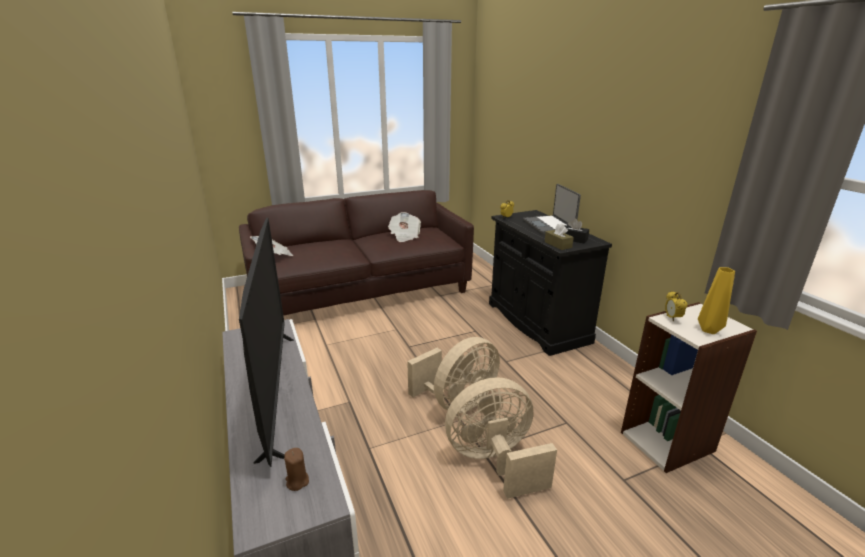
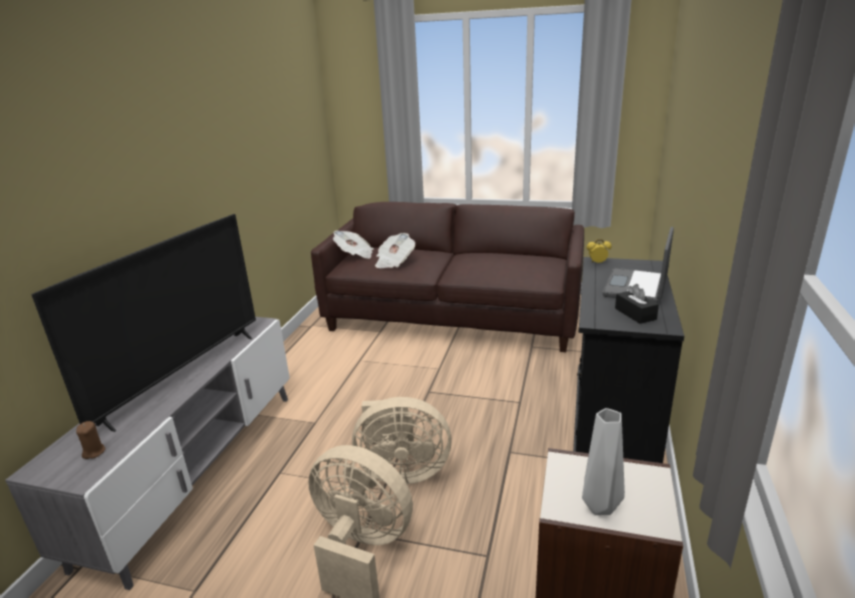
camera: 40 degrees right, 0 degrees up
(404, 236) = (502, 261): newspaper -> newspaper (394, 262)
(558, 244) = (597, 315): brown tissue box -> none
(672, 318) = (577, 467): alarm clock -> none
(710, 330) = (602, 507): yellow vase -> grey vase

